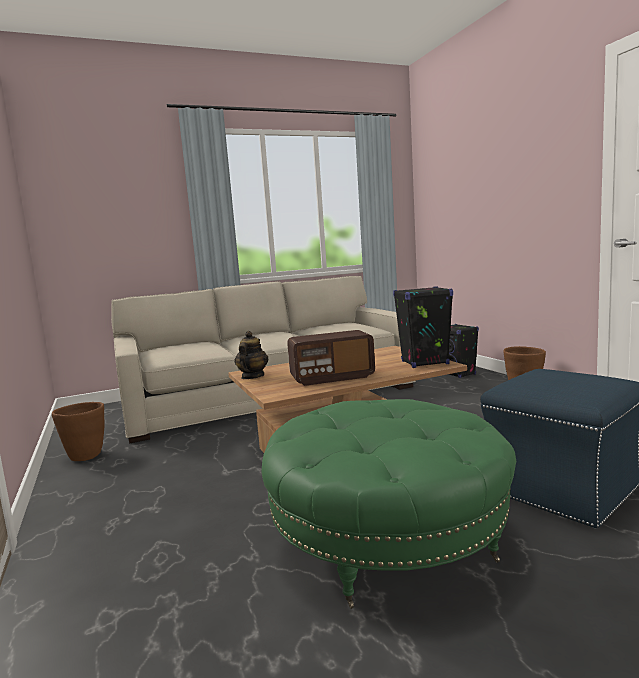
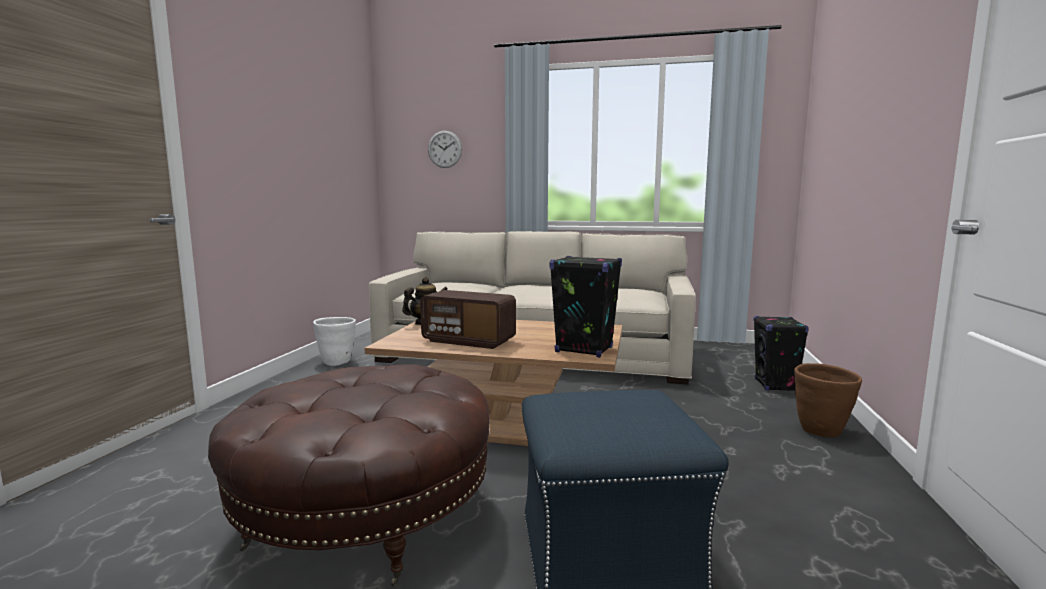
camera: 35 degrees right, 0 degrees up
(86, 456) = (337, 362): brown planter -> white planter
(115, 210) = (445, 149): none -> wall clock
(388, 539) = (365, 515): green ottoman -> brown ottoman

